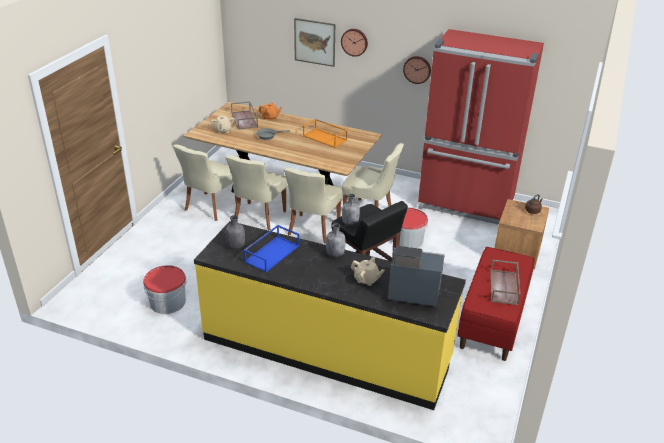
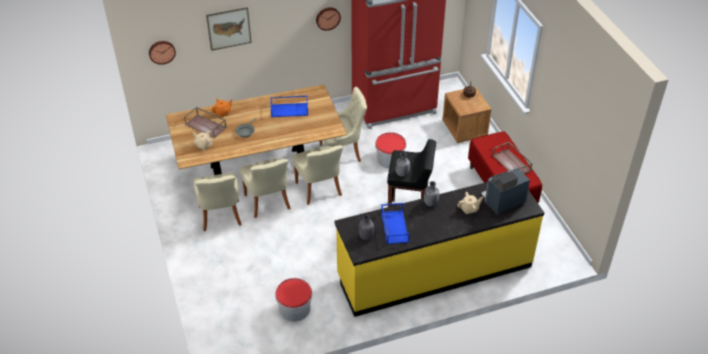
camera: 40 degrees left, 10 degrees up
(325, 138) = (290, 110): orange tray -> blue tray
(354, 42) = (268, 15): wall clock -> wall clock (162, 51)

